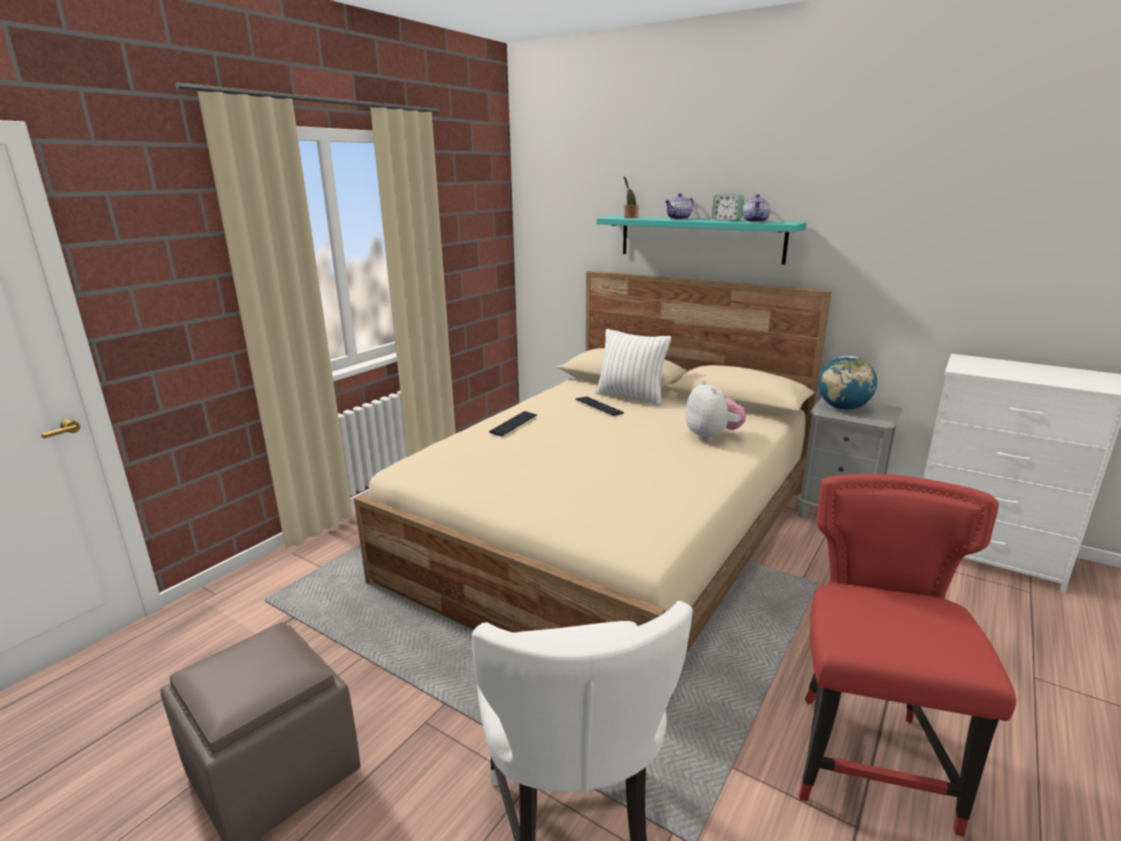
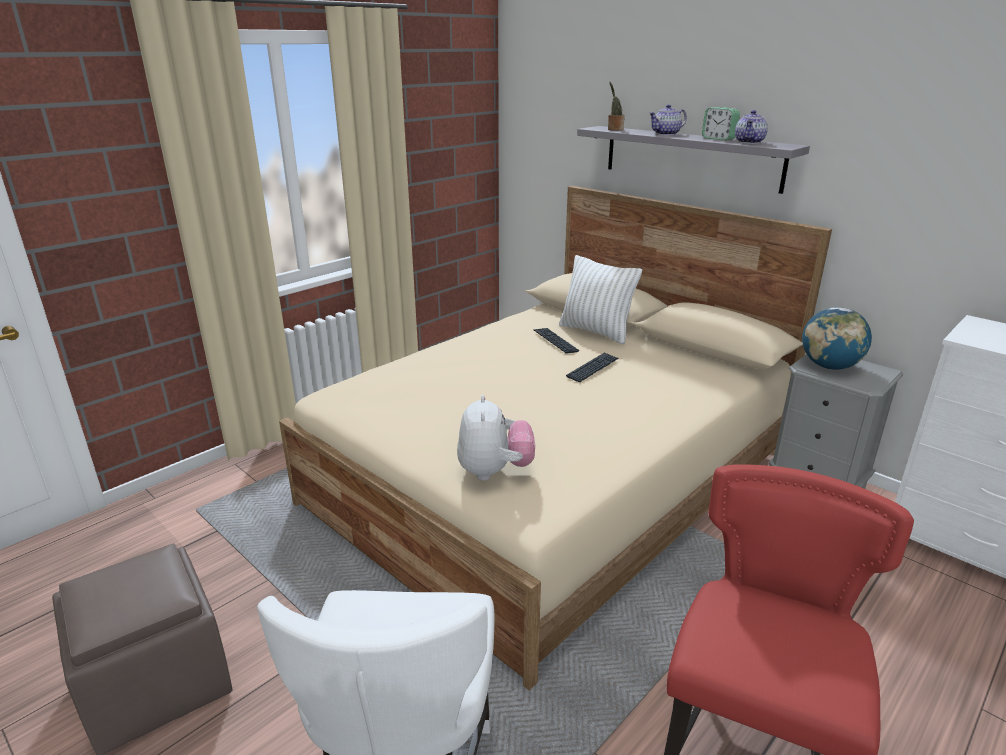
camera: 10 degrees right, 5 degrees up
(514, 424) = (456, 355): keyboard -> keyboard (592, 368)
(700, 239) = (690, 157): turquoise shelf -> grey shelf
(712, 436) = (665, 388): plush toy -> plush toy (494, 471)

